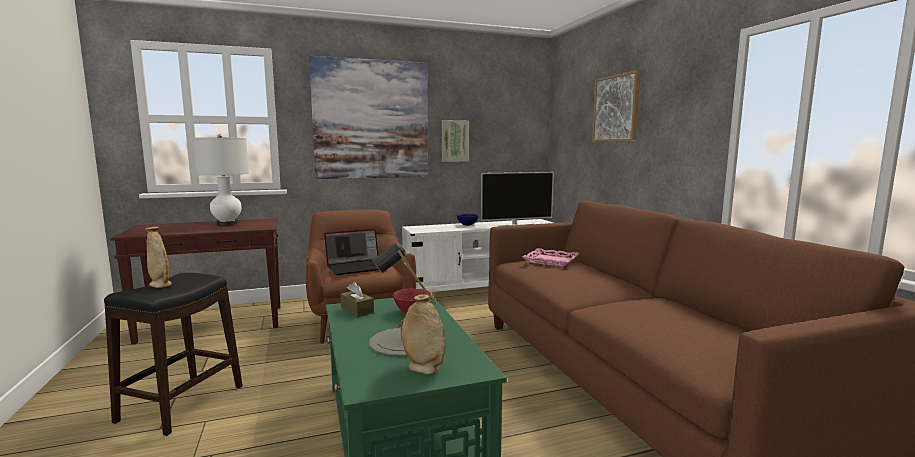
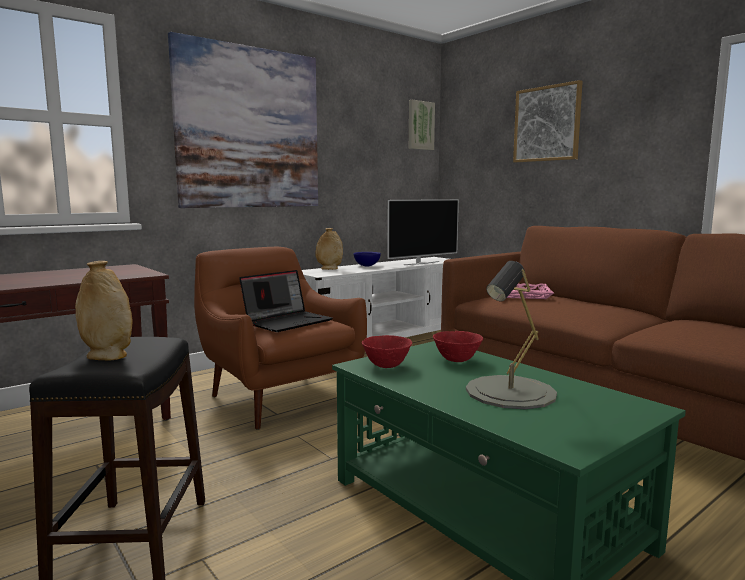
camera: 20 degrees left, 0 degrees up
(227, 224) = (74, 273): white table lamp -> none
(357, 310) = (387, 366): brown tissue box -> red bowl
(423, 369) = (589, 416): beige vase -> beige vase (329, 269)
(454, 141) = (345, 161): picture -> picture (420, 125)

